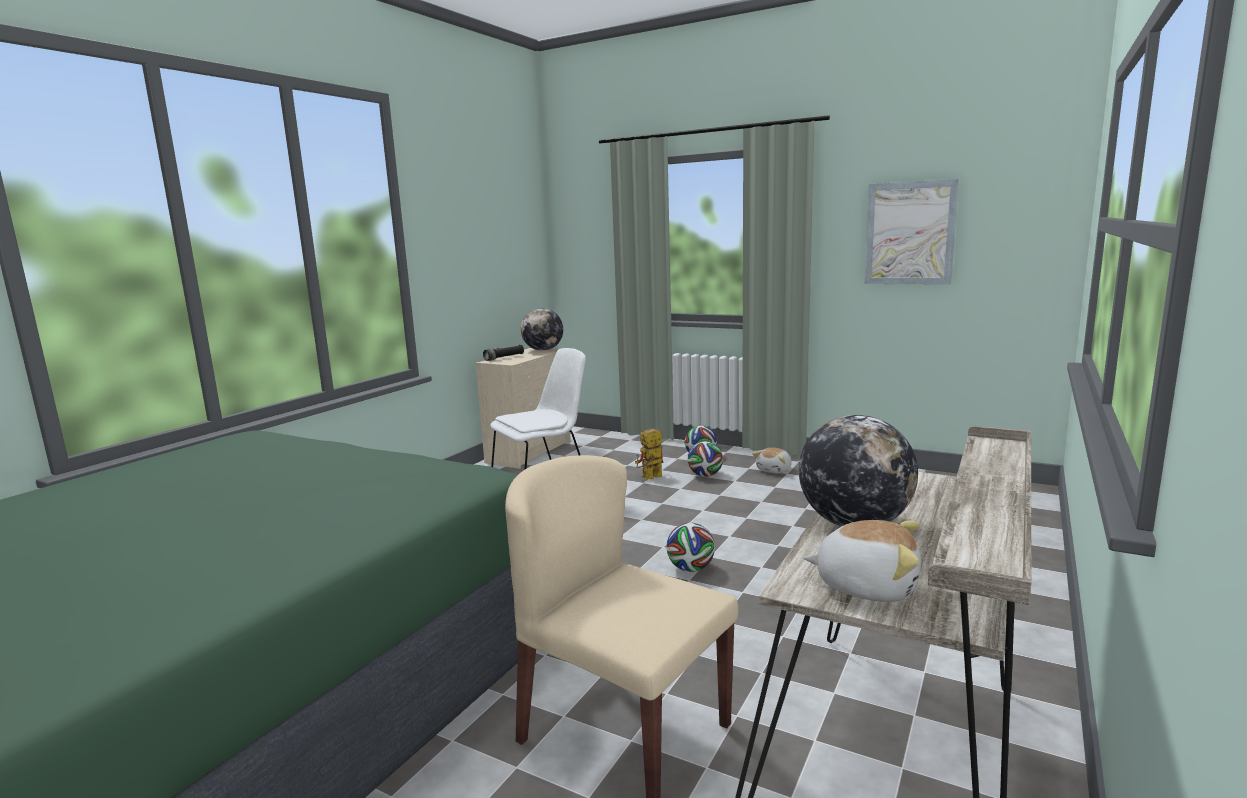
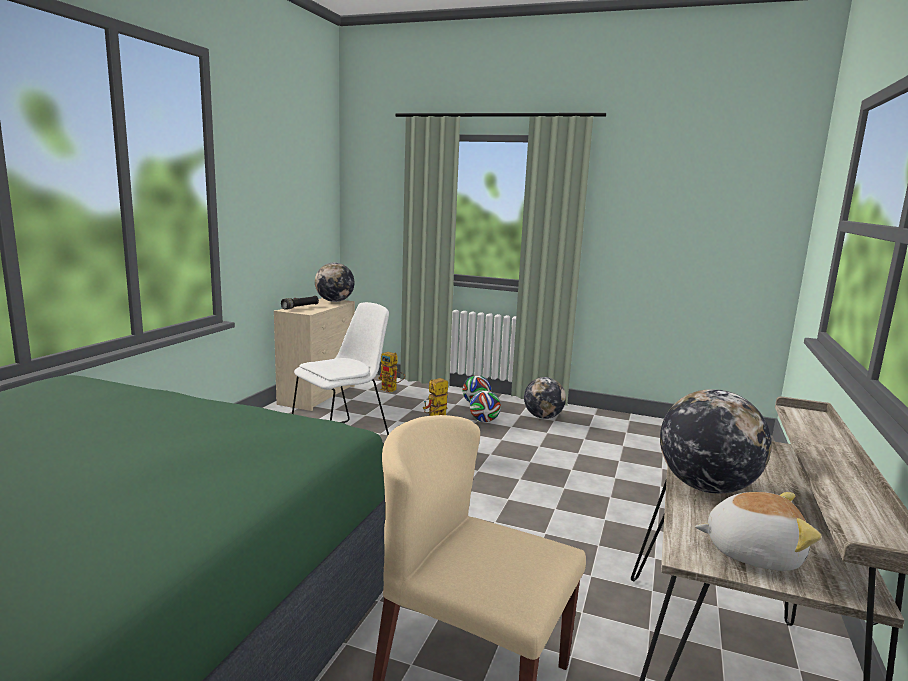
camera: 10 degrees left, 0 degrees up
(610, 445) = (392, 390): none -> toy robot
(690, 569) = (493, 511): football -> none
(775, 470) = (543, 417): plush toy -> globe
(909, 233) = (666, 219): picture -> none

